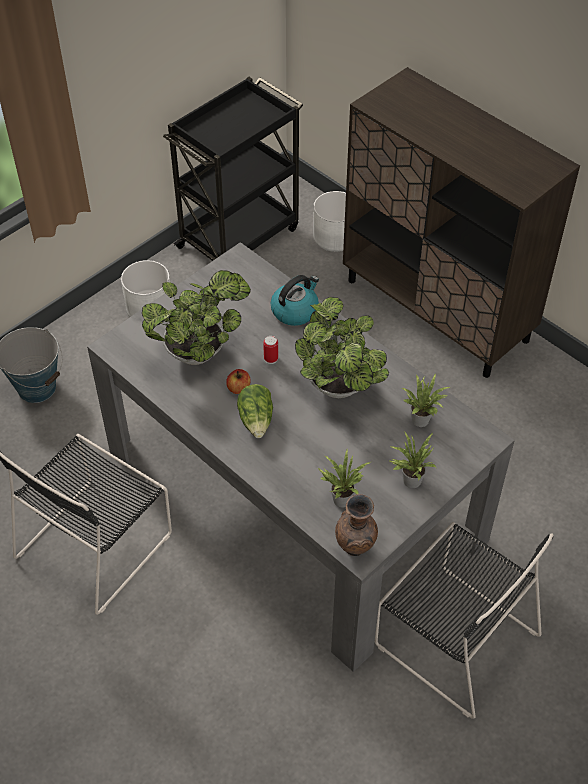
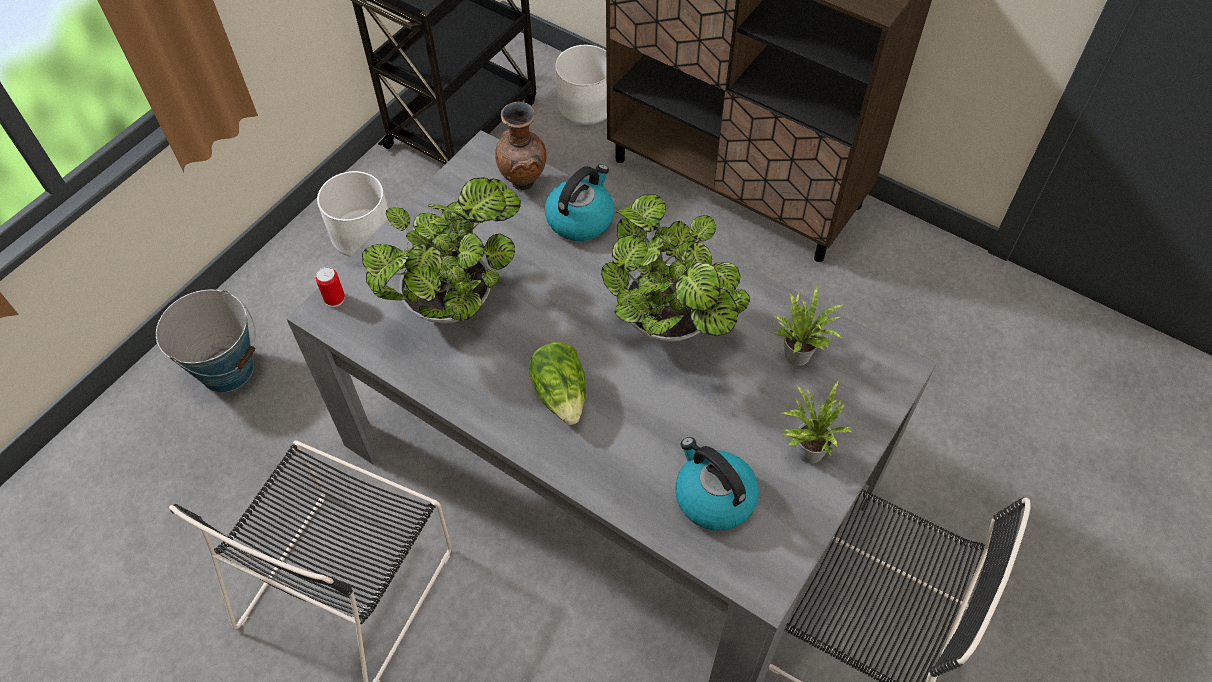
camera: 10 degrees left, 5 degrees up
(239, 388) = (525, 348): apple -> none
(271, 358) = (561, 295): can -> can (334, 299)
(340, 497) = (713, 497): potted plant -> kettle
(356, 549) = (756, 577): brown vase -> brown vase (524, 183)

